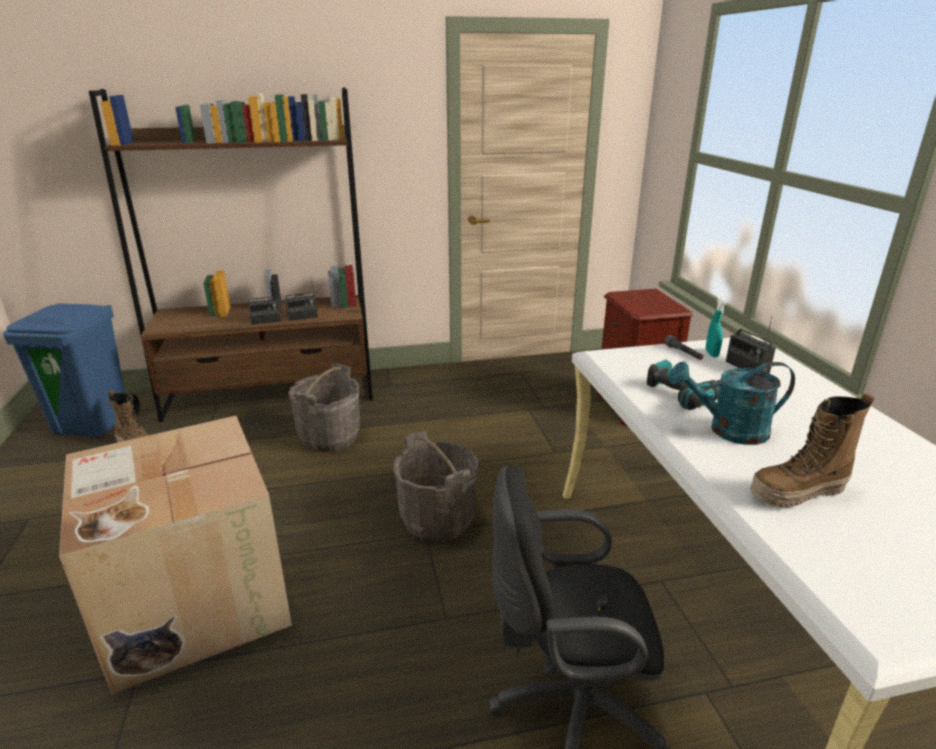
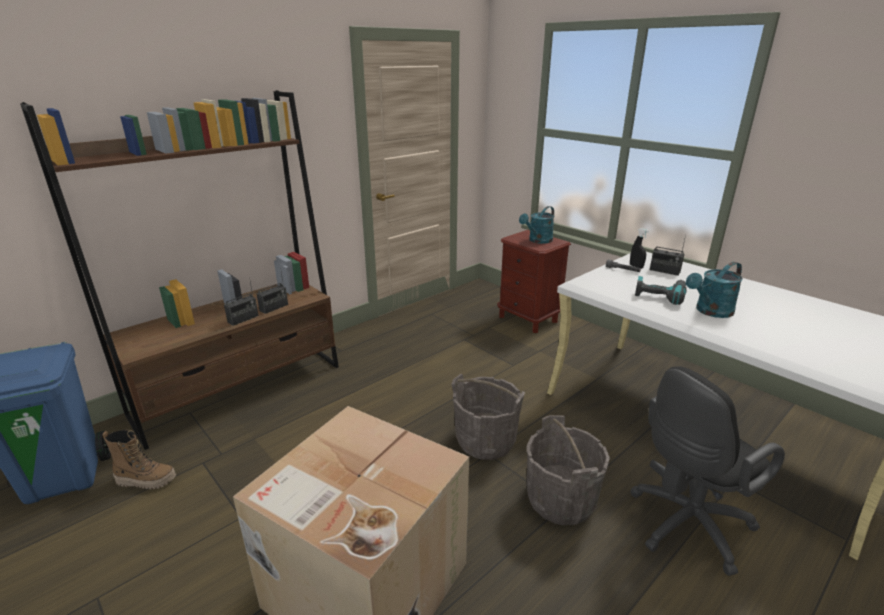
camera: 30 degrees left, 0 degrees up
(330, 437) = (335, 408): grey bucket -> grey bucket (561, 499)
(649, 303) = (538, 241): none -> turquoise watering can
(711, 354) = (636, 266): turquoise spray bottle -> black spray bottle
(797, 493) = (785, 336): boot -> none

